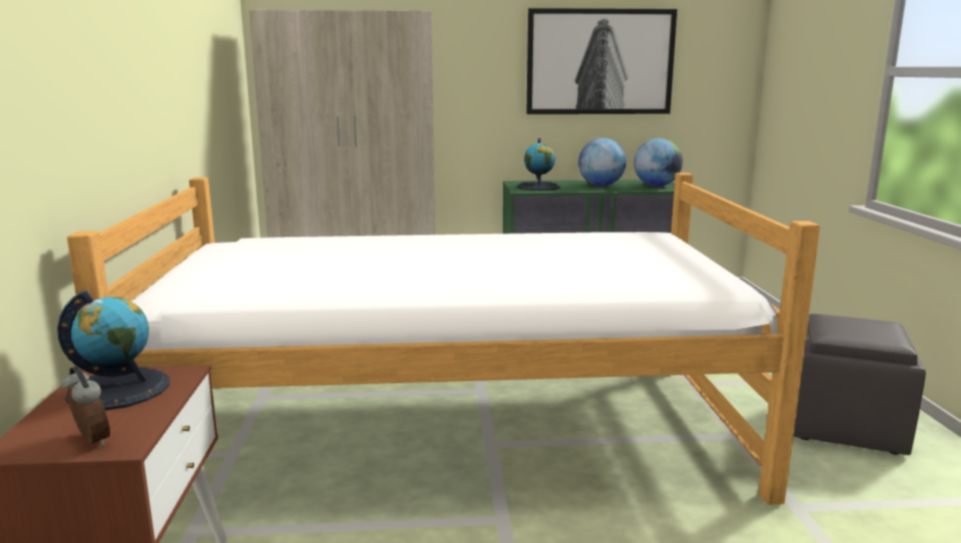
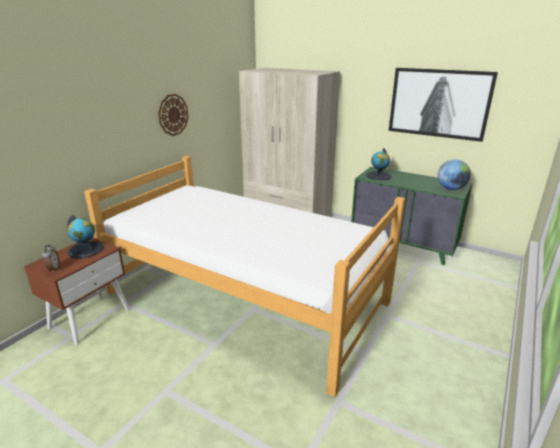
camera: 35 degrees right, 10 degrees up
(166, 80) = (173, 115): none -> wall clock
(601, 185) = (416, 181): globe -> none
(846, 427) = (436, 376): grey ottoman -> none

